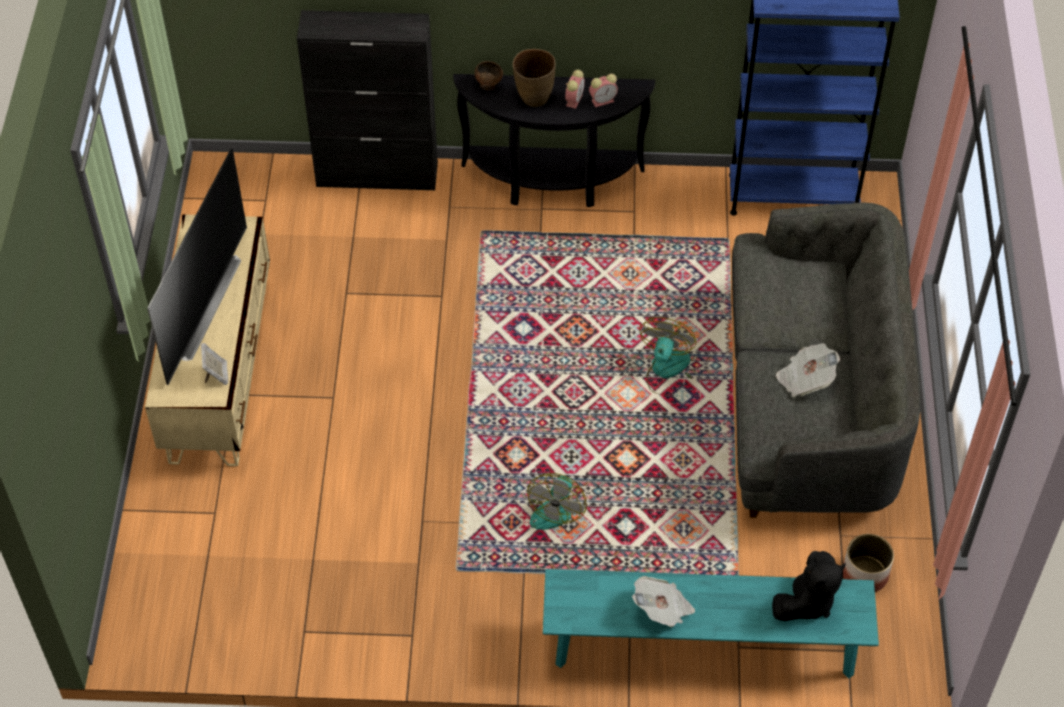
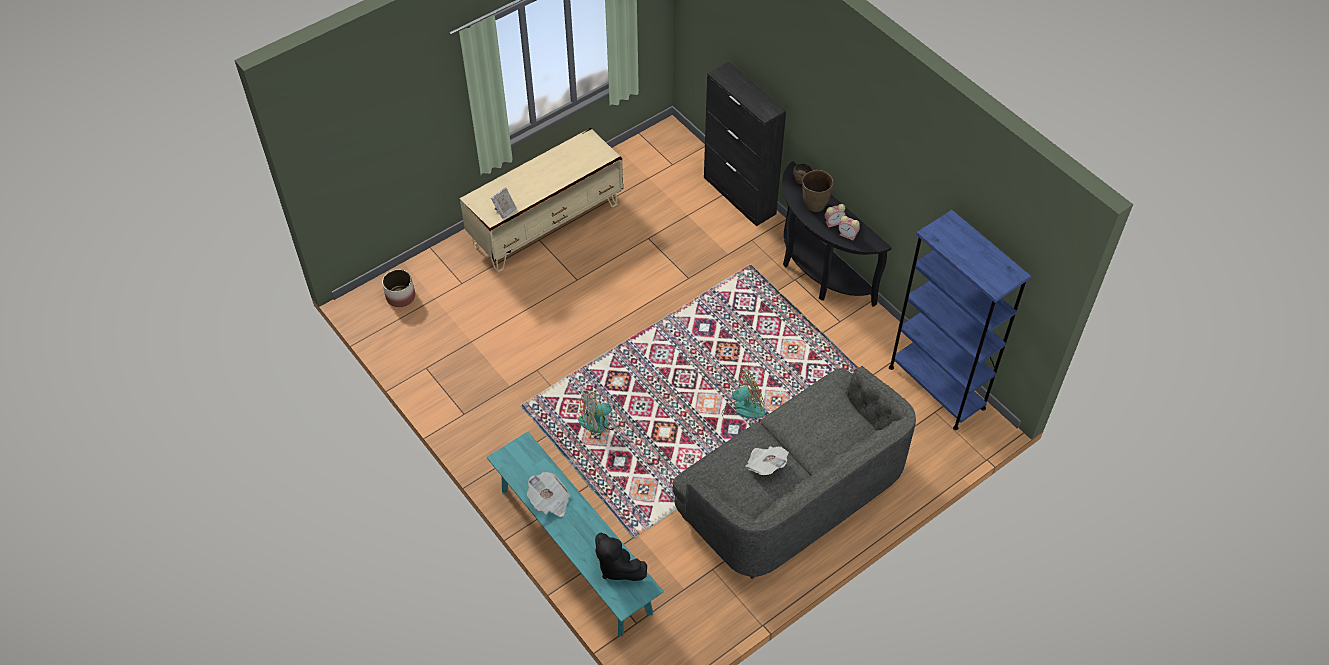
camera: 50 degrees right, 0 degrees up
(200, 305) = (541, 174): television -> none
(806, 602) = (617, 566): black plush toy -> black plush toy turned 45 degrees clockwise
(864, 574) = (697, 598): planter -> planter (400, 296)

